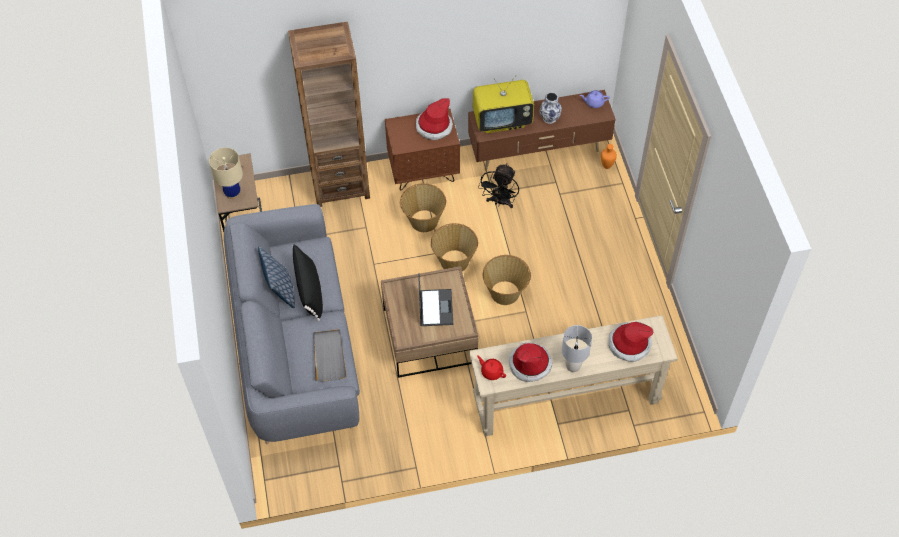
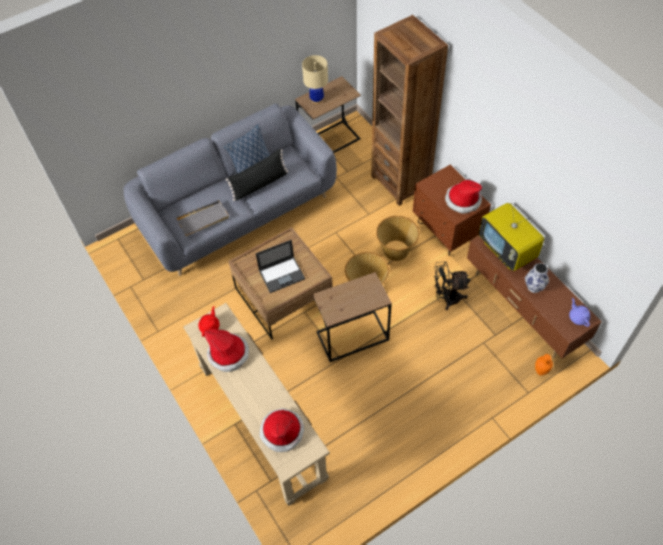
camera: 70 degrees right, 0 degrees up
(505, 293) = (352, 336): basket -> brown side table
(573, 366) = (239, 389): grey table lamp -> none

